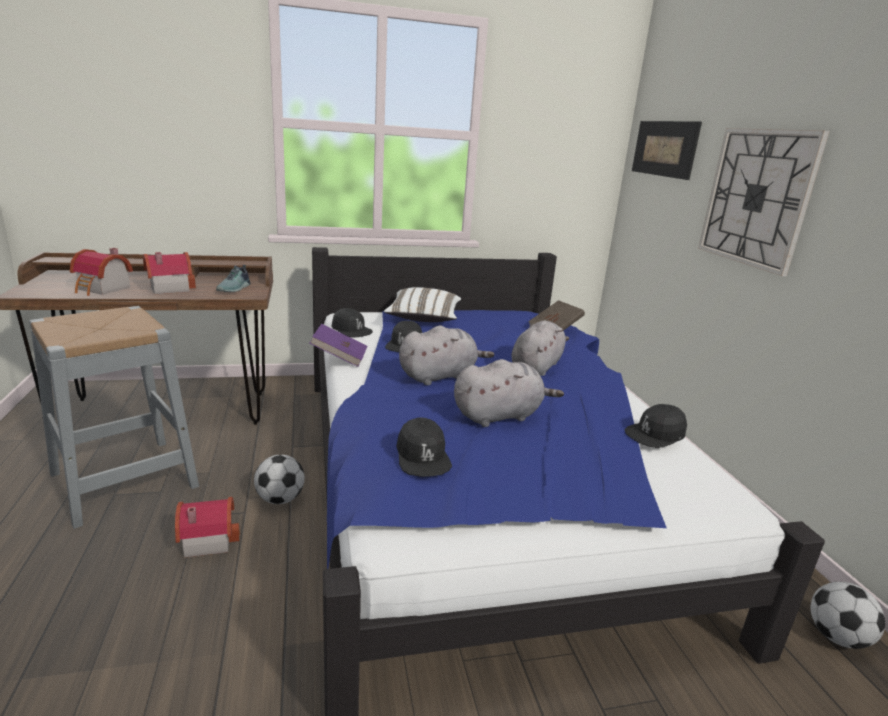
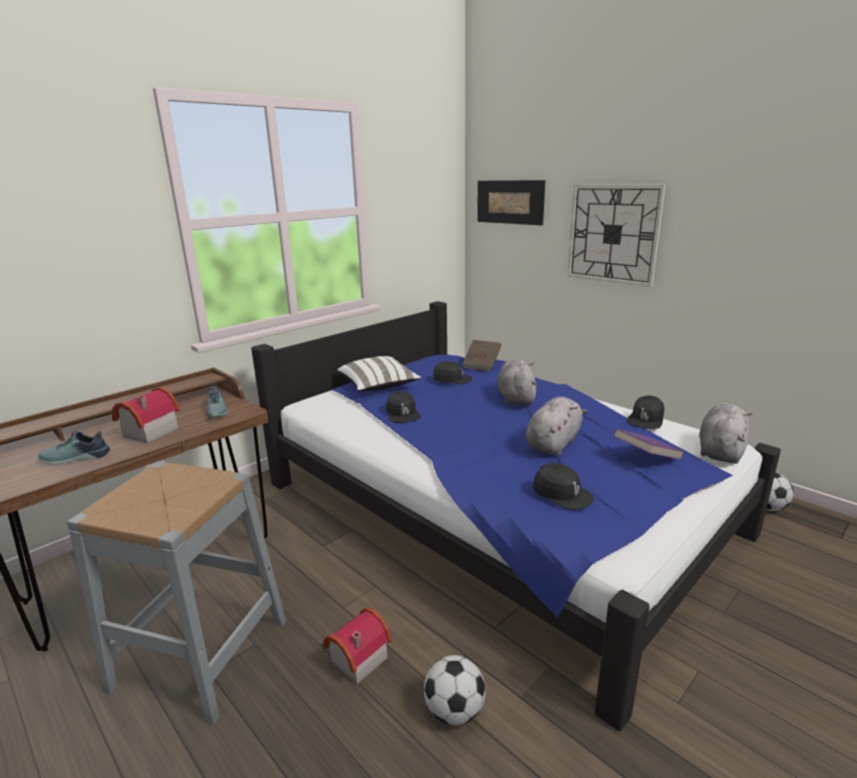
camera: 30 degrees left, 0 degrees up
(103, 289) = (75, 458): toy house -> shoe
(280, 499) = (372, 593): football -> football (454, 711)
(339, 357) = (366, 444): purple book -> purple book (646, 457)
(351, 330) = (334, 416): black cap -> black cap (452, 379)
(440, 376) = (471, 429): grey plush toy -> grey plush toy (720, 451)

